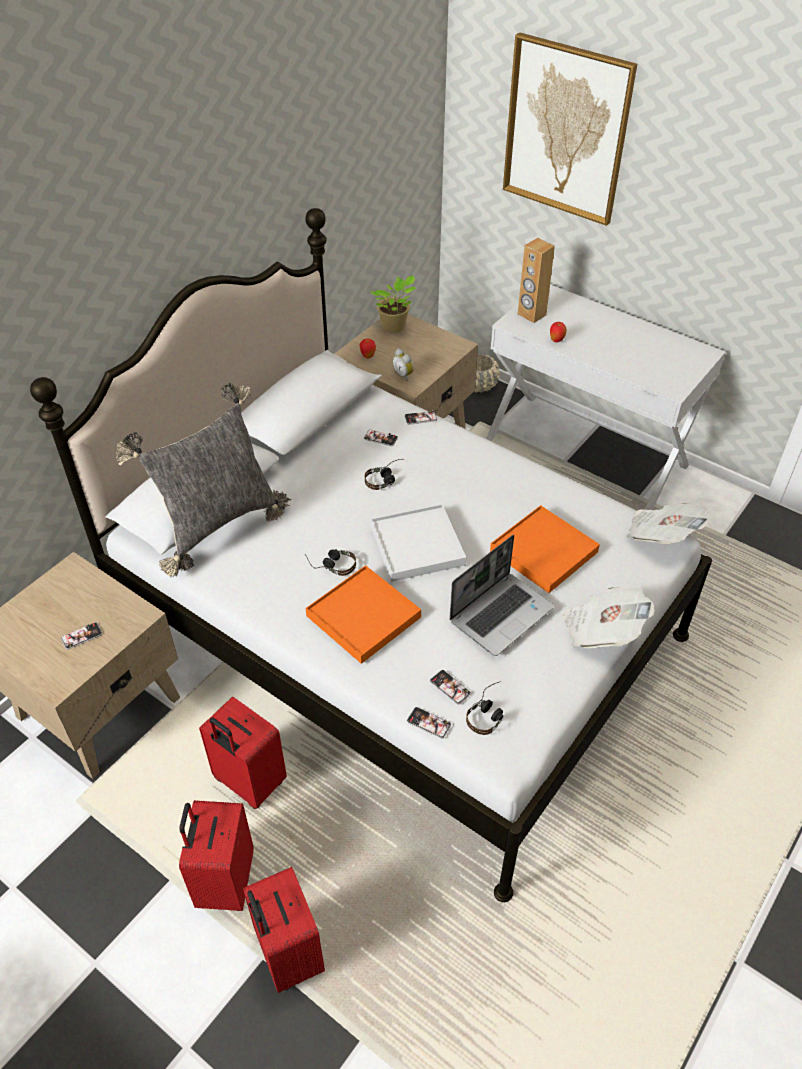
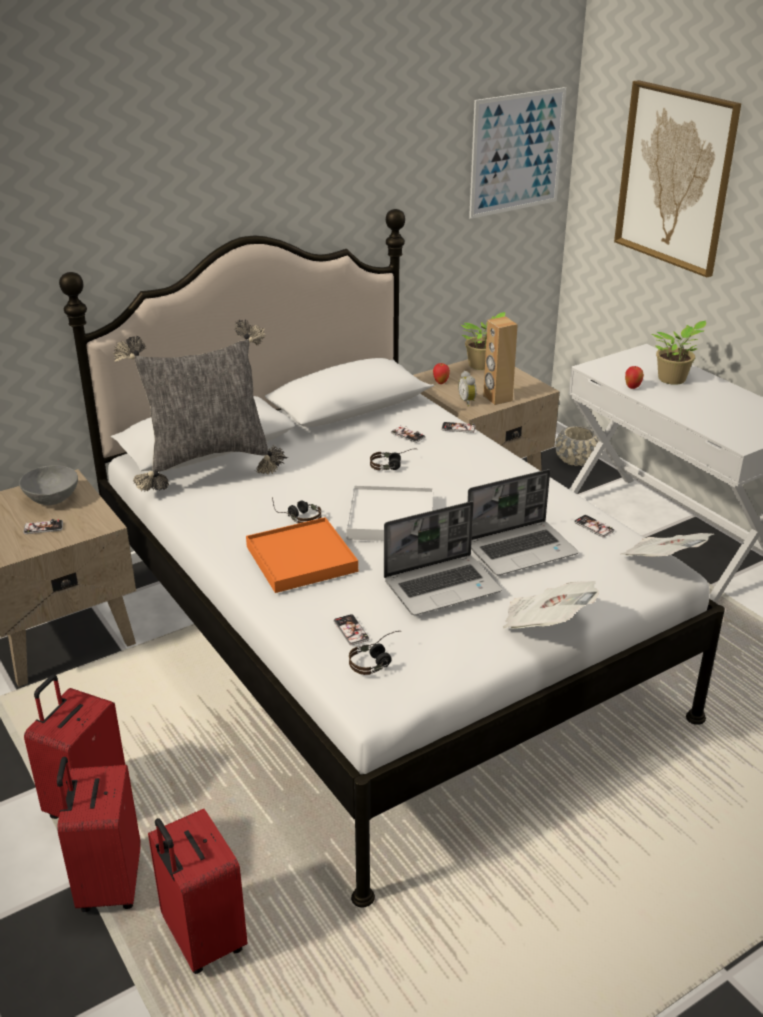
camera: 20 degrees right, 15 degrees down
(69, 597) = (52, 499): none -> grey bowl
(248, 783) = (157, 728): red suitcase -> red suitcase (201, 939)
(403, 115) = (516, 152): none -> picture
(428, 723) = (312, 654): phone -> phone (593, 526)
(531, 315) = (617, 365): brown speaker -> brown speaker (497, 398)
(543, 551) = (521, 549): orange tray -> laptop
(586, 323) = (673, 380): none -> potted plant

